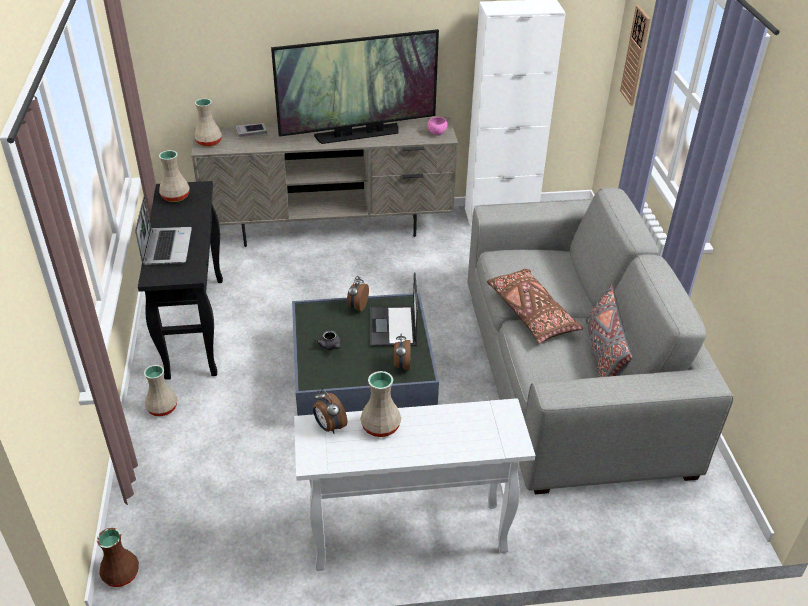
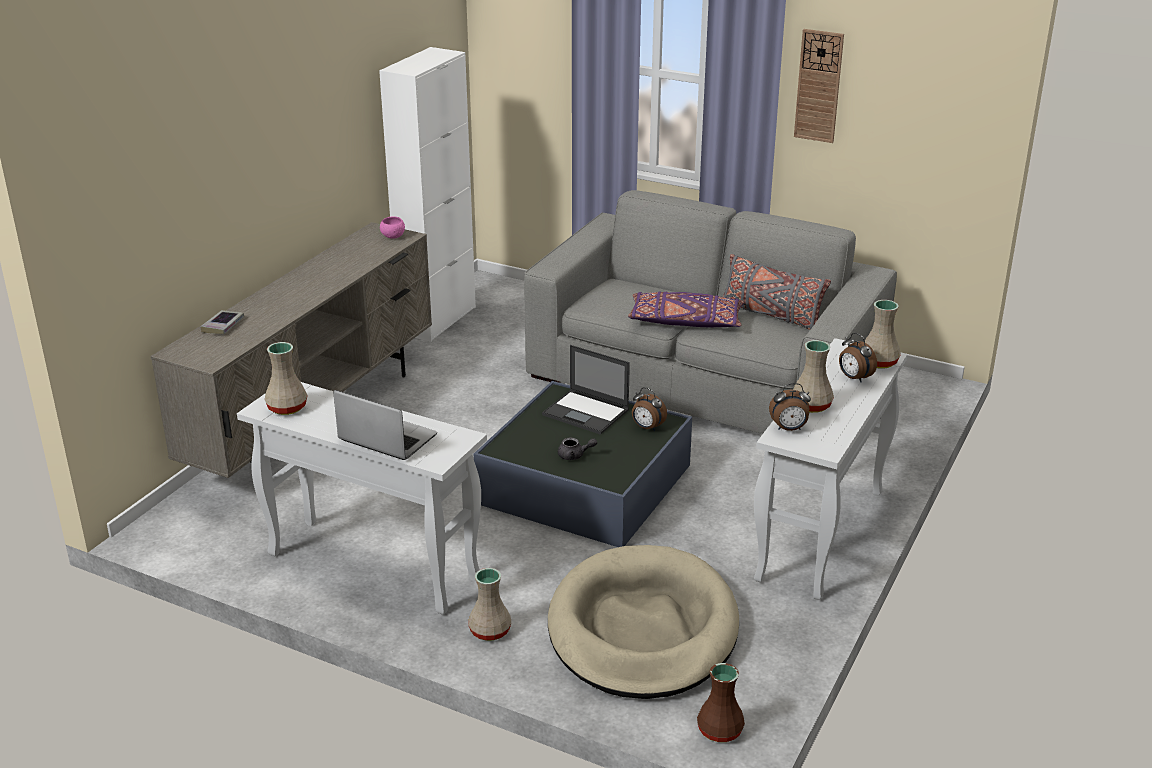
camera: 55 degrees left, 10 degrees down
(195, 326) = (371, 566): black console table -> white console table
(208, 143) = (202, 356): beige vase -> beige vase (879, 362)
(212, 481) = (643, 629): none -> beige dog bed
(357, 307) = (530, 421): alarm clock -> alarm clock (854, 378)
(358, 134) = (329, 273): television -> none
(531, 313) = (685, 322): brown pillow -> purple pillow
(635, 56) = (523, 78): wall clock -> wall clock (818, 86)

